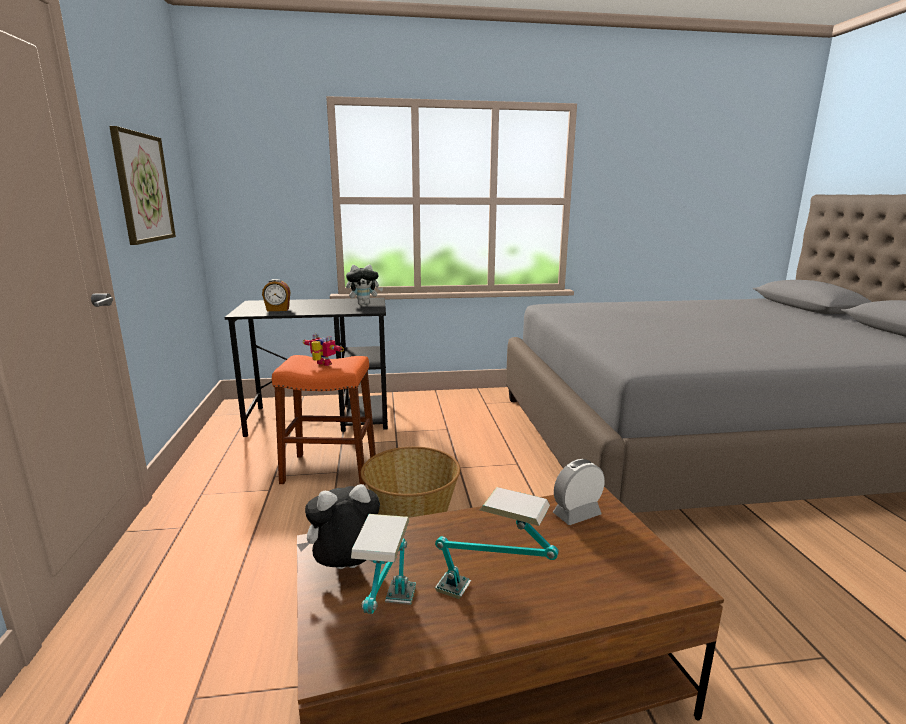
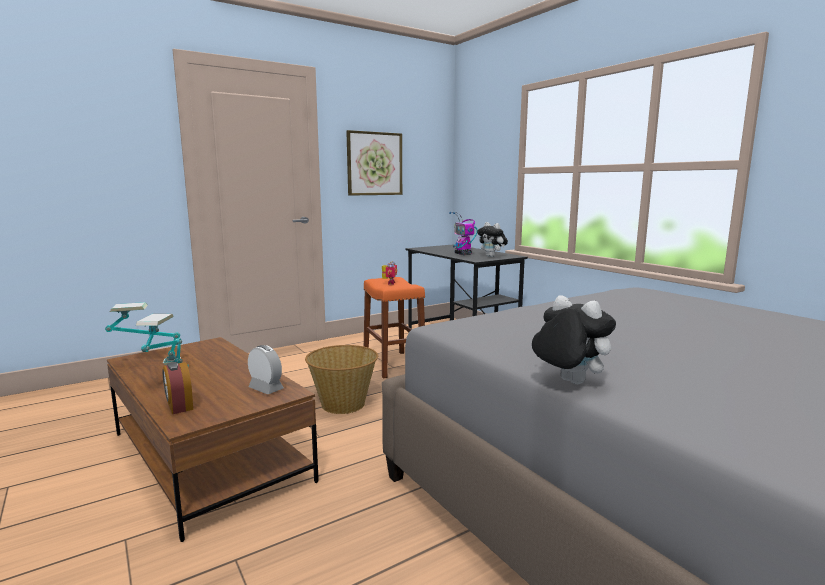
camera: 65 degrees right, 5 degrees down
(278, 310) = (439, 250): alarm clock -> alarm clock (179, 406)
(328, 308) = (463, 254): none -> toy robot
(345, 569) = (192, 349): plush toy -> plush toy (567, 382)

